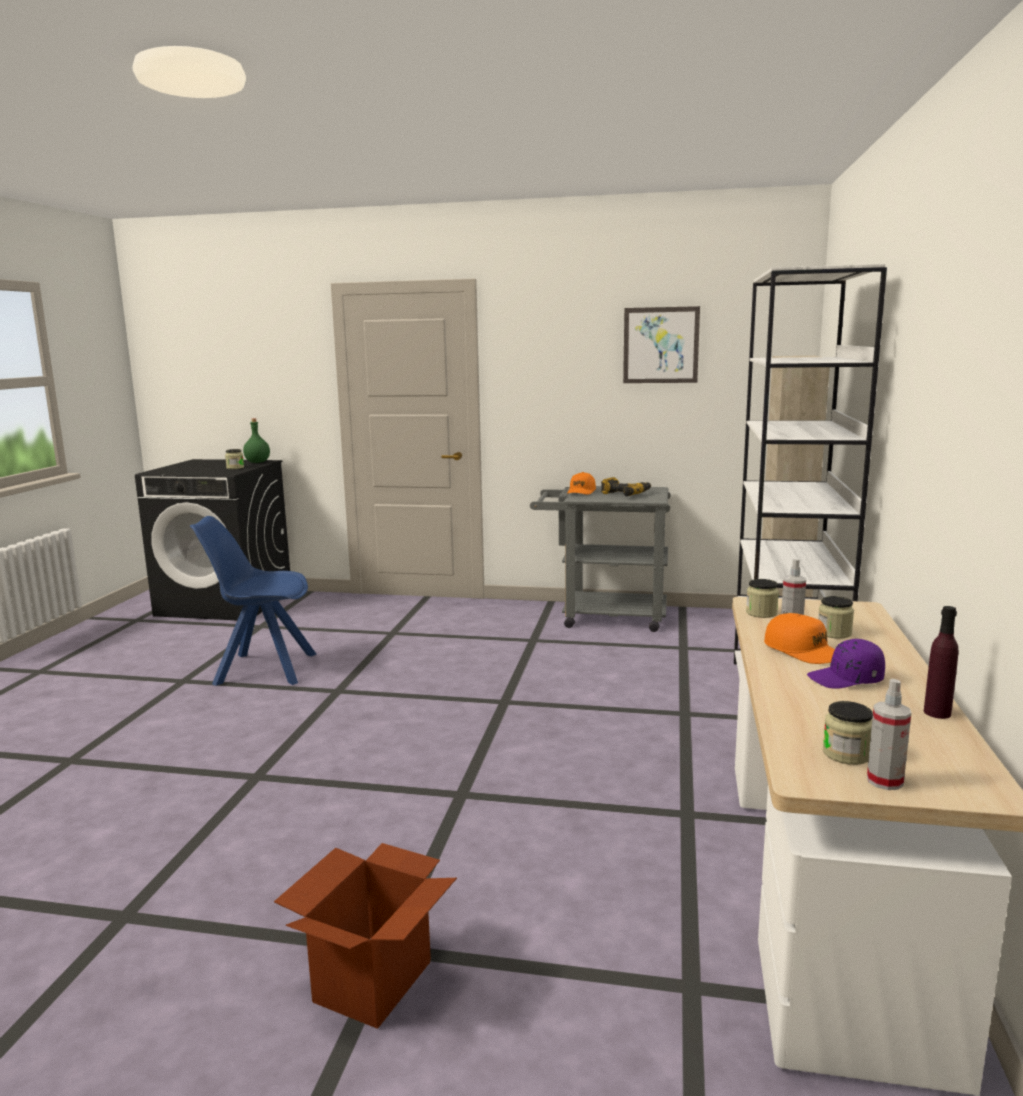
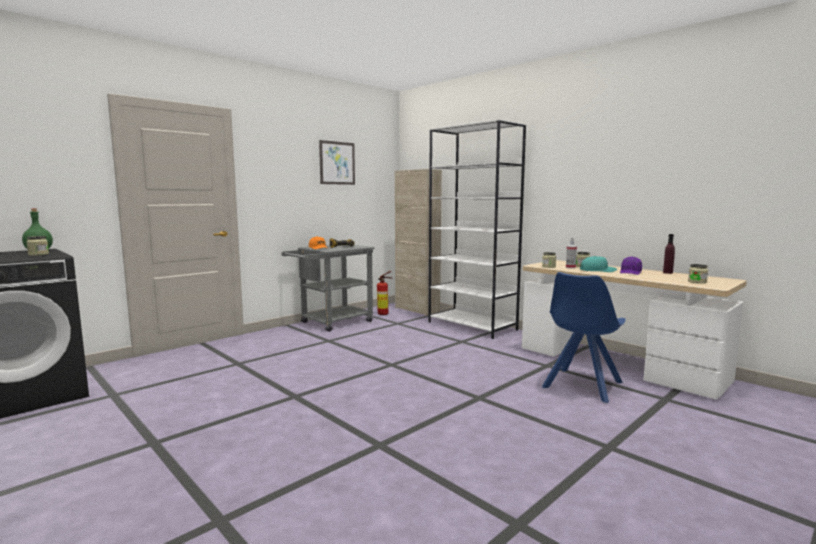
camera: 55 degrees left, 5 degrees down
(263, 669) = (204, 410): blue chair -> blue chair (581, 385)
(373, 981) = (633, 456): cardboard box -> none
(710, 626) = (384, 314): none -> fire extinguisher
(803, 651) = (598, 270): orange cap -> turquoise cap
(884, 781) = (720, 283): spray bottle -> none

